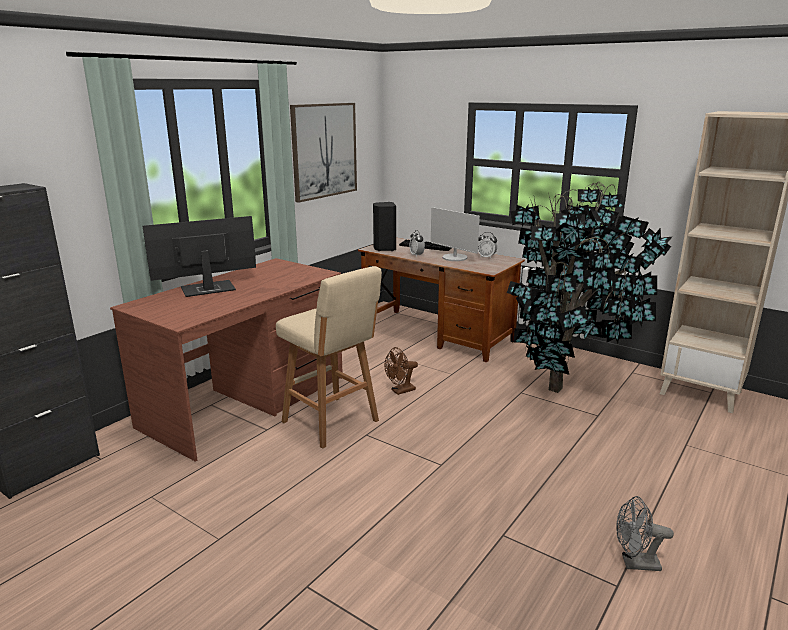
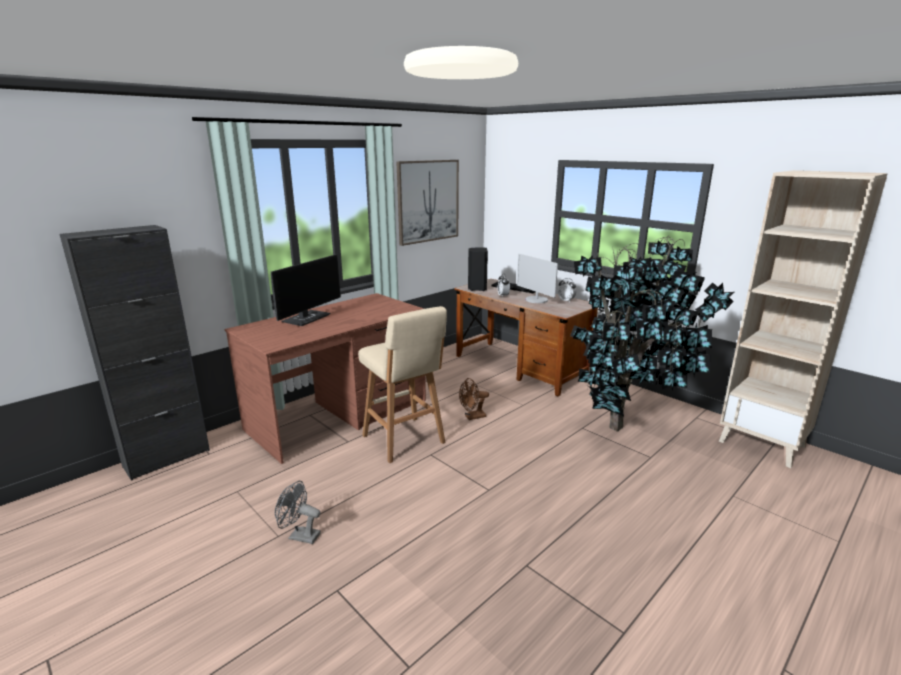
camera: 10 degrees right, 0 degrees up
(207, 289) = (307, 318): monitor -> monitor turned 135 degrees clockwise
(635, 563) = (648, 612): grey fan -> grey fan (300, 536)

